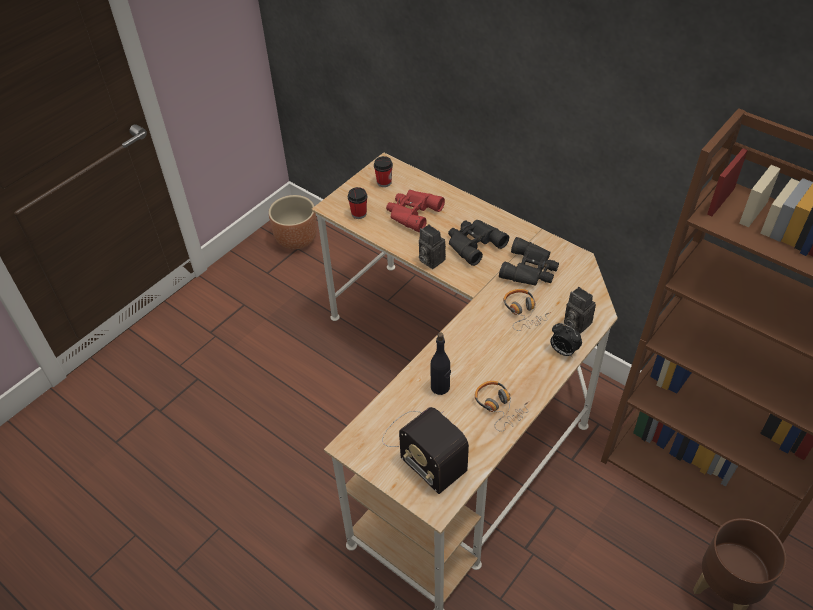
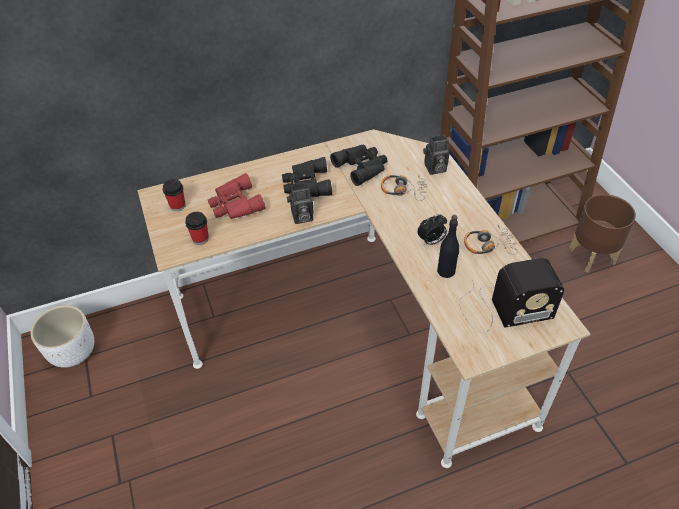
camera: 60 degrees left, 0 degrees up
(296, 240) = (73, 352): brown planter -> white planter
(563, 351) = (457, 187): alarm clock -> alarm clock (431, 241)

